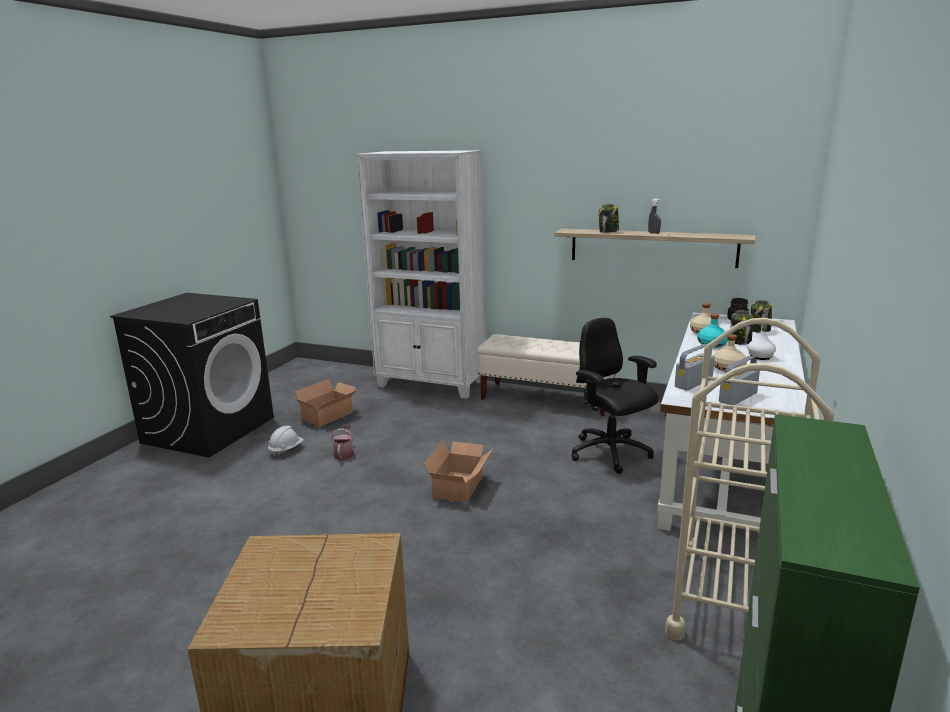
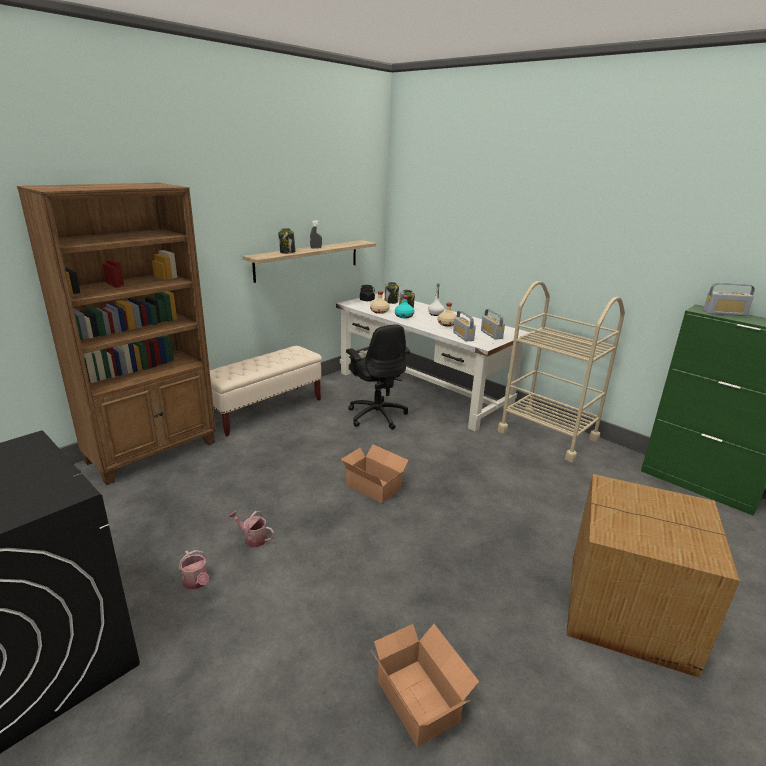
camera: 70 degrees left, 5 degrees up
(286, 450) = (197, 583): white hard hat -> watering can
(329, 416) = (142, 534): cardboard box -> cardboard box (419, 697)
(431, 384) = (153, 452): white bookcase -> brown bookcase
(610, 454) = (377, 415): black office chair -> black office chair turned 105 degrees counterclockwise
(825, 450) = (724, 313): none -> radio

